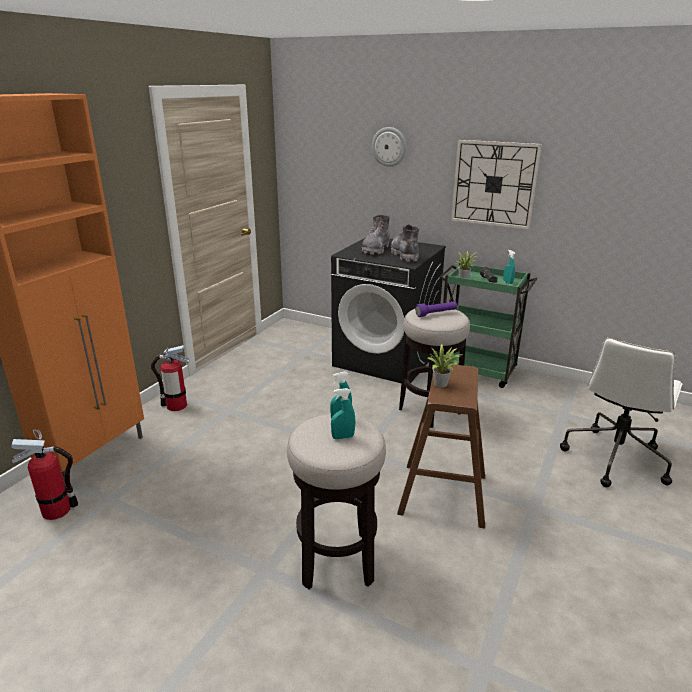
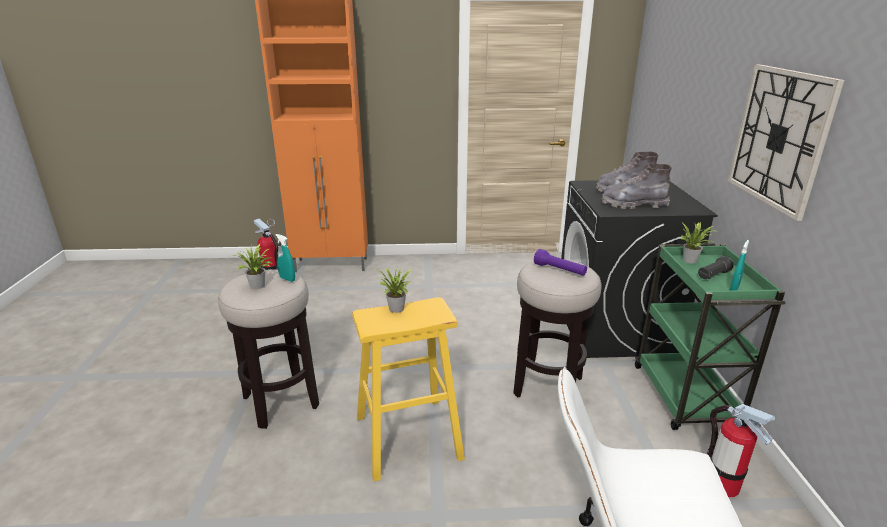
camera: 60 degrees right, 0 degrees up
(176, 406) = (413, 265): fire extinguisher -> fire extinguisher (722, 484)
(343, 437) = (258, 286): turquoise spray bottle -> potted plant
(389, 147) = (703, 68): wall clock -> none
(404, 255) = (633, 204): grey boot -> grey boot turned 135 degrees counterclockwise
(443, 494) = (408, 437): brown stool -> yellow stool

